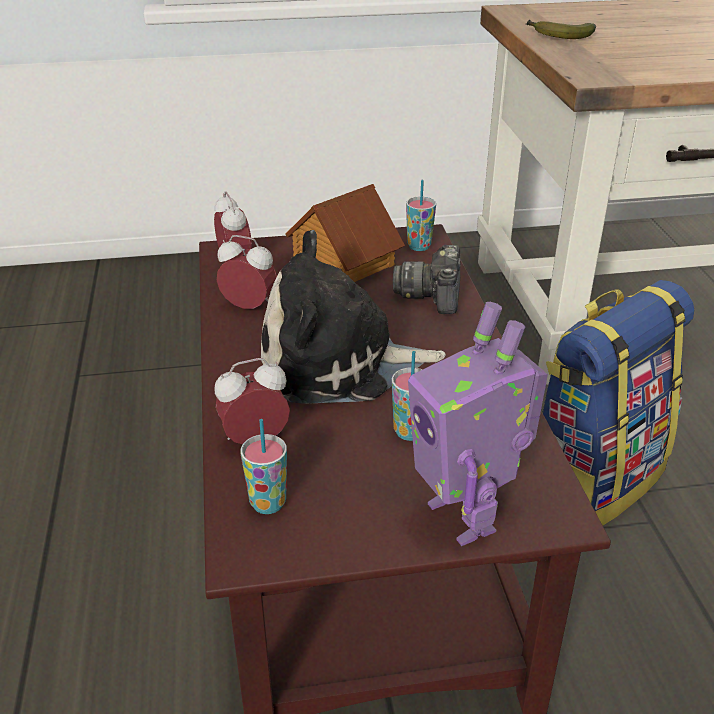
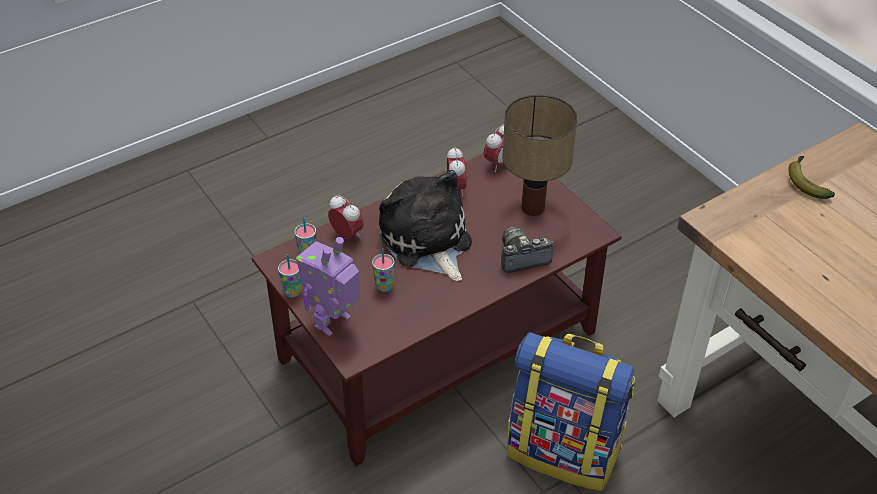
camera: 65 degrees right, 10 degrees up
(342, 262) = (532, 207): toy house -> table lamp
(419, 246) = (579, 234): cup -> cup (292, 292)

